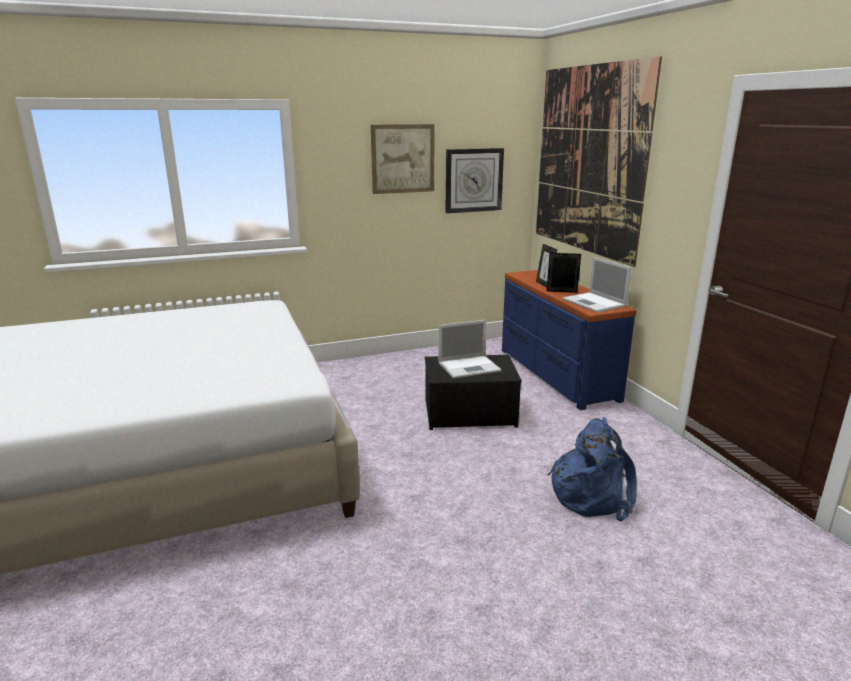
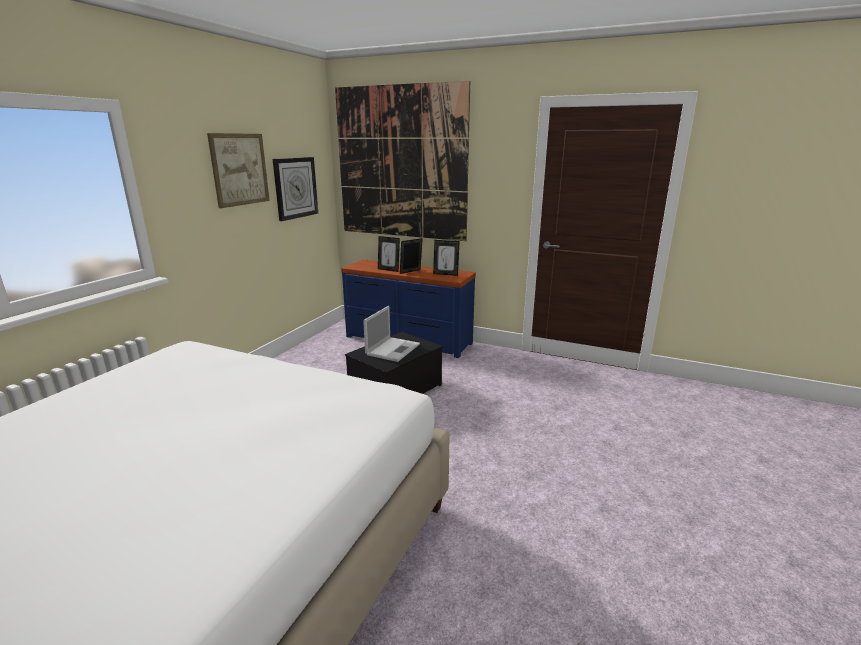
camera: 45 degrees left, 0 degrees up
(592, 494) = (543, 406): blue backpack -> none
(594, 303) = (446, 274): laptop -> picture frame

